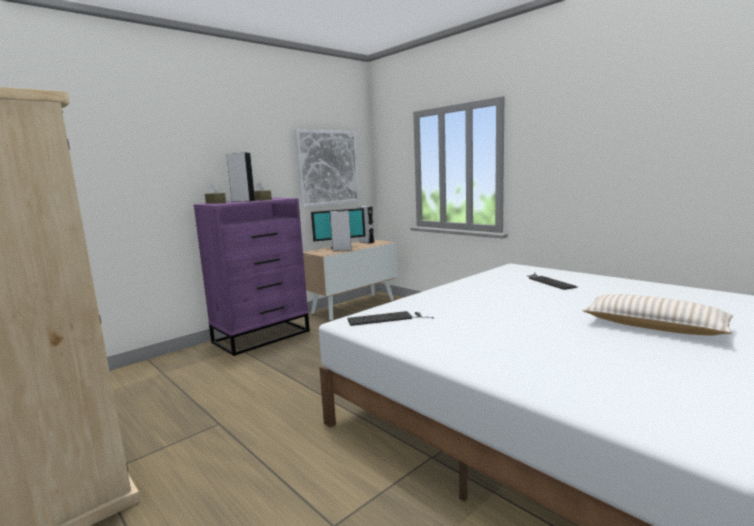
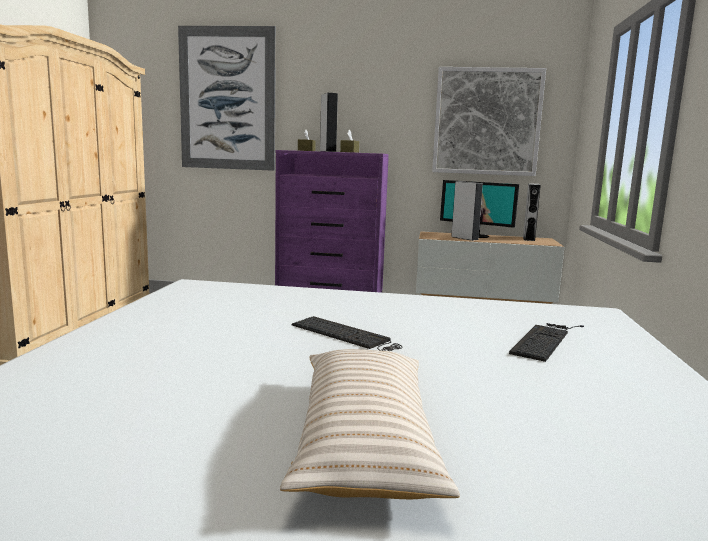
camera: 50 degrees right, 0 degrees up
(114, 160) = (227, 99): none -> picture
(387, 318) = (221, 293): keyboard -> keyboard (348, 336)

